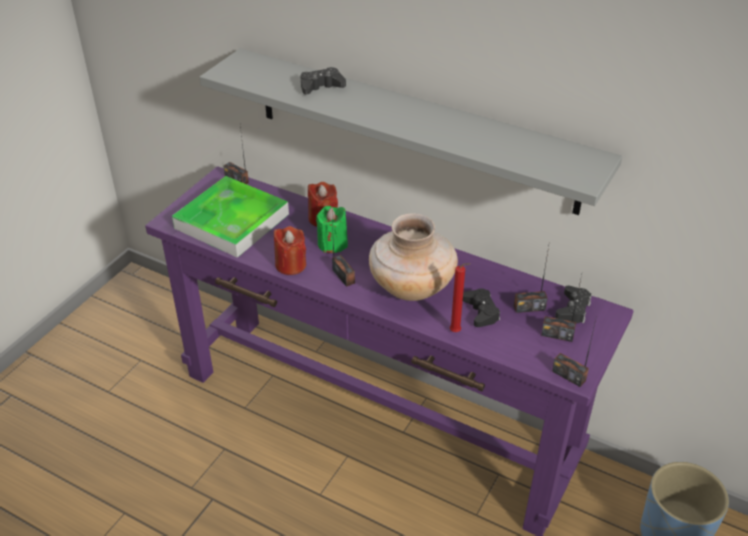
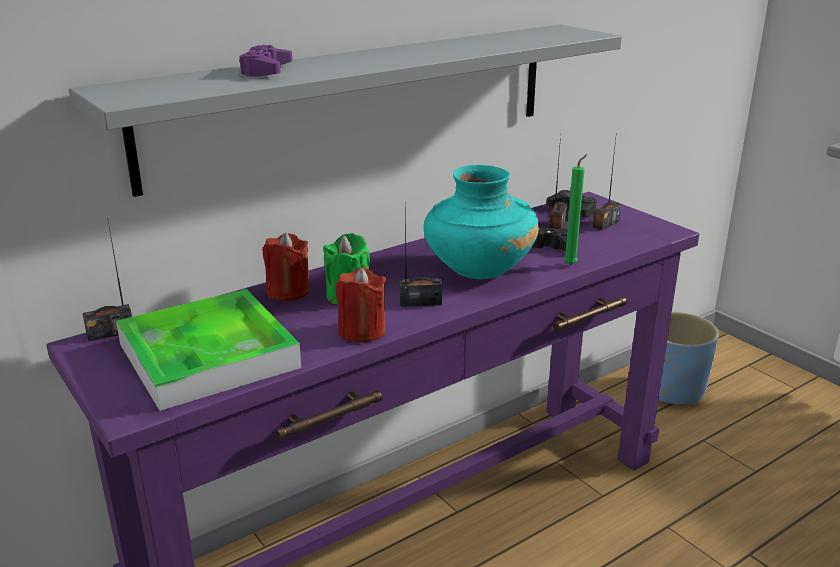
camera: 65 degrees left, 15 degrees down
(321, 86) = (266, 71): black game controller -> purple game controller
(411, 288) = (478, 270): beige vase -> turquoise vase
(457, 332) = (571, 264): red candle -> green candle
(569, 375) = (666, 232): radio -> none

